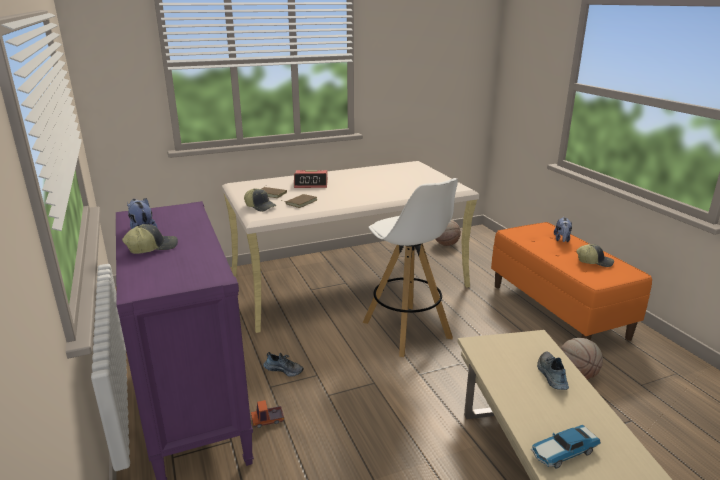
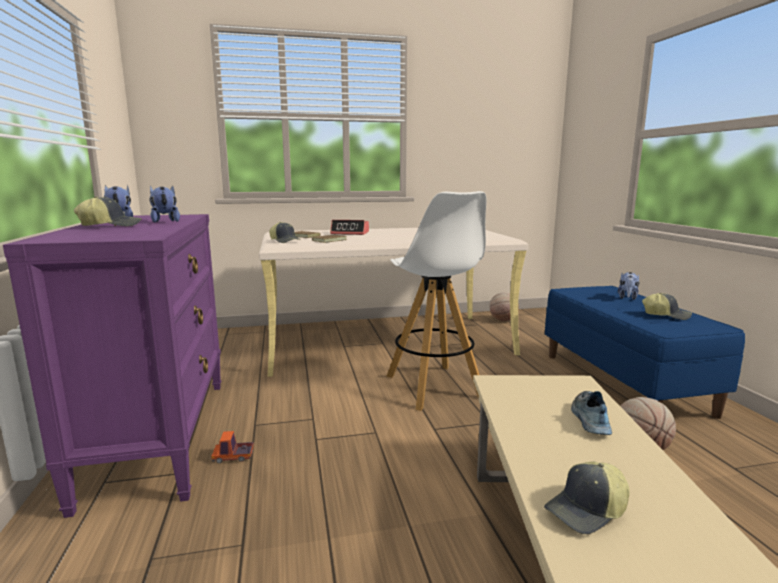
camera: 10 degrees right, 10 degrees down
(188, 231) = (165, 222): none -> plush toy
(284, 369) = (279, 410): shoe -> none
(558, 311) = (624, 383): orange bench -> blue bench
(563, 452) = (587, 511): toy car -> cap

